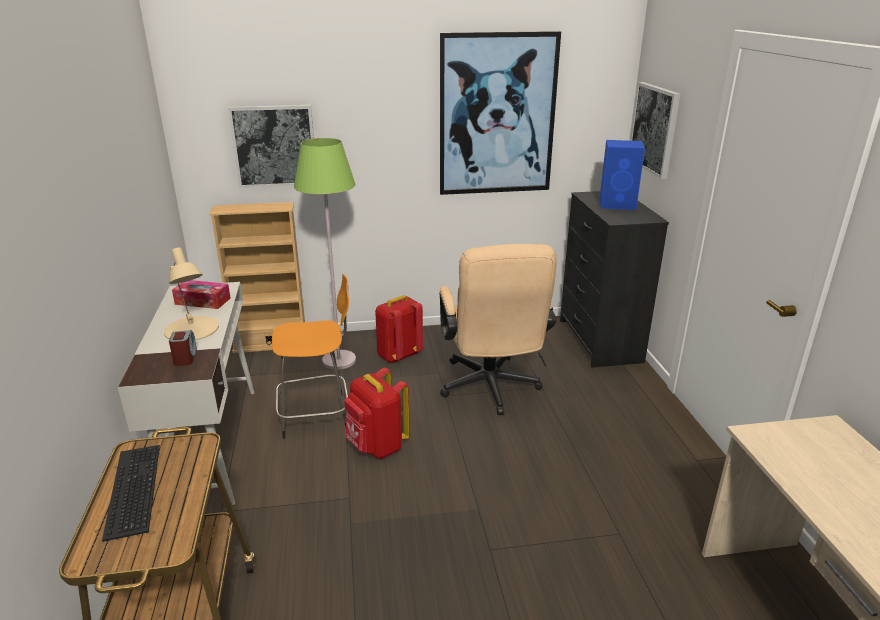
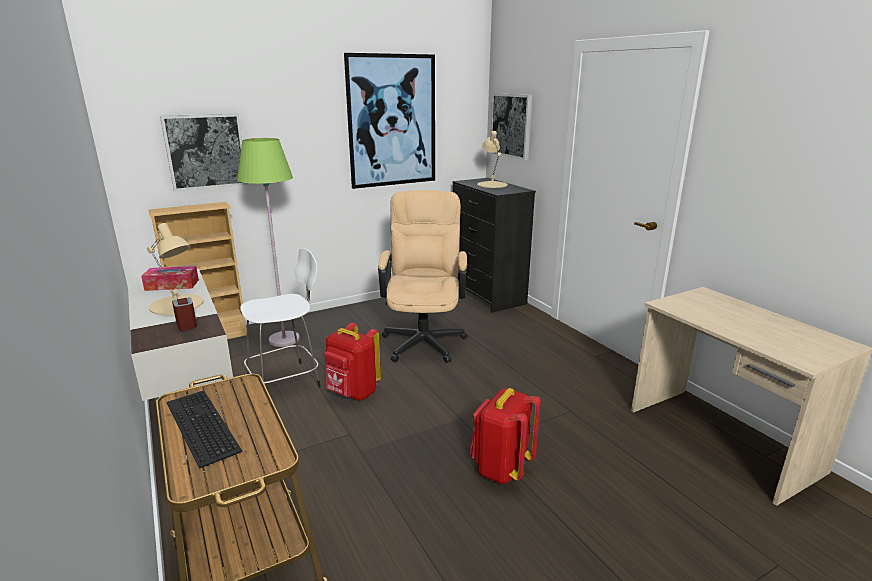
camera: 20 degrees left, 5 degrees down
(317, 415) = (286, 381): orange stool -> white stool
(398, 356) = (335, 328): red backpack -> red backpack (501, 468)
(490, 390) = (424, 339): beige office chair -> beige office chair turned 150 degrees counterclockwise
(618, 204) = (492, 184): blue speaker -> beige table lamp

